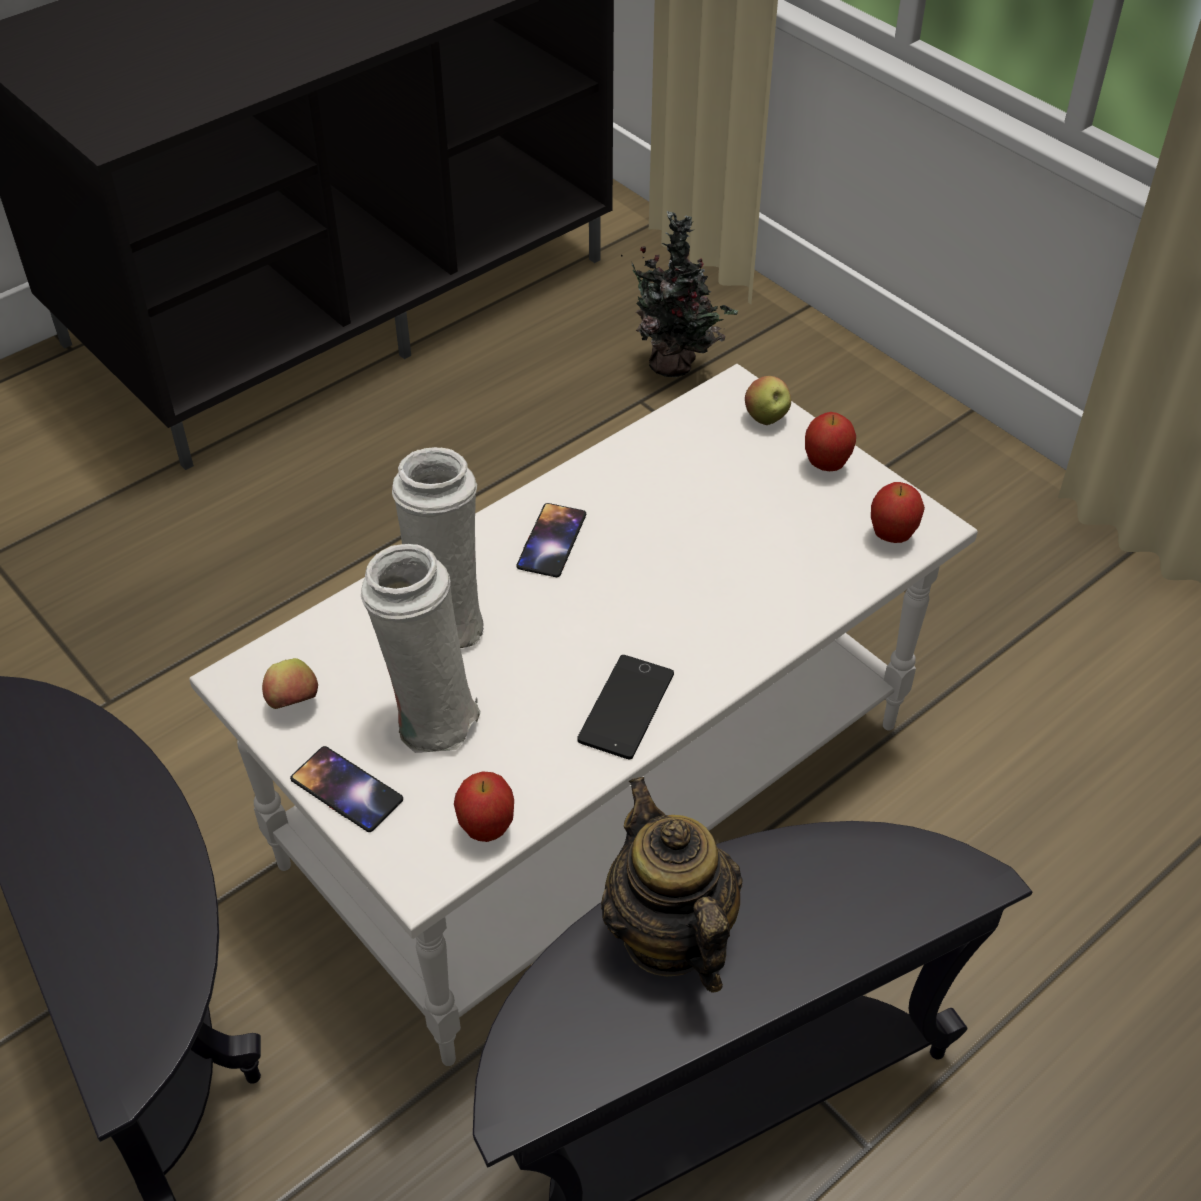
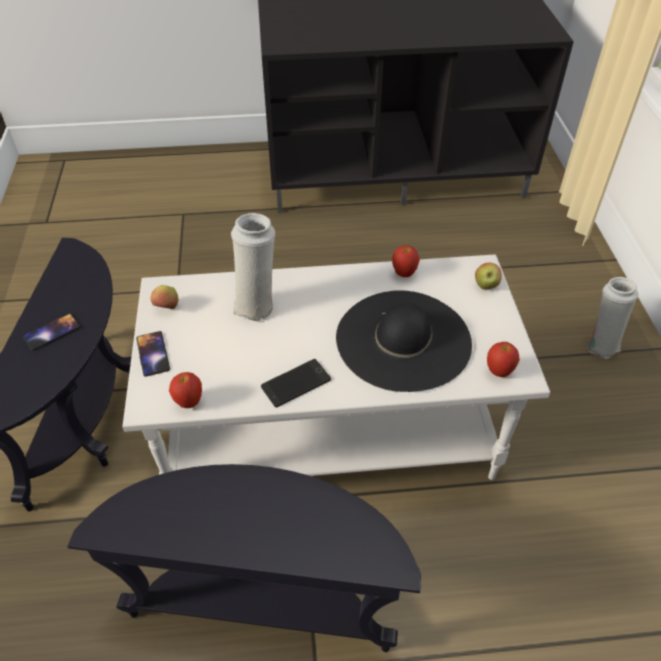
camera: 35 degrees right, 0 degrees up
(430, 717) = (212, 342): white vase -> white vase (600, 344)
(551, 541) = (333, 293): phone -> phone (52, 332)
(669, 935) = (228, 498): teapot -> none
(676, 366) = (523, 259): potted plant -> none
(722, 558) = (403, 339): none -> black hat
(826, 465) = (496, 321): apple -> apple (404, 274)

